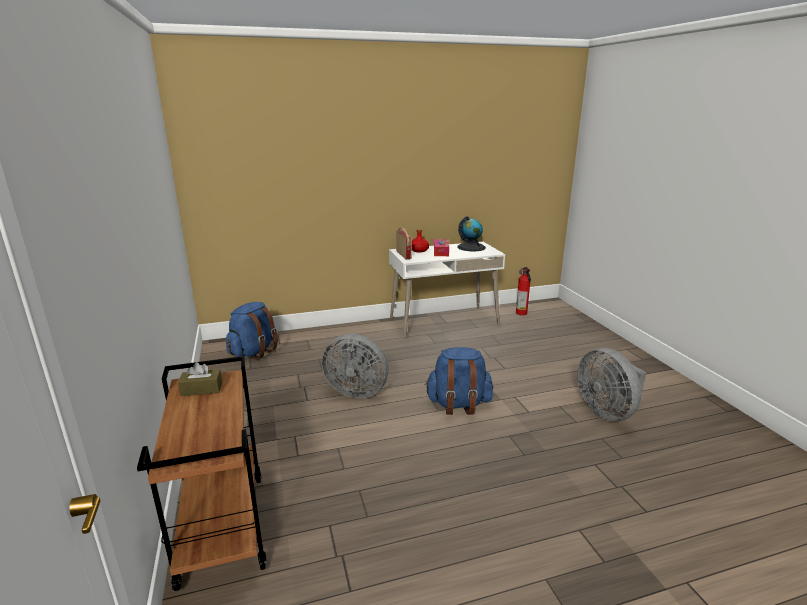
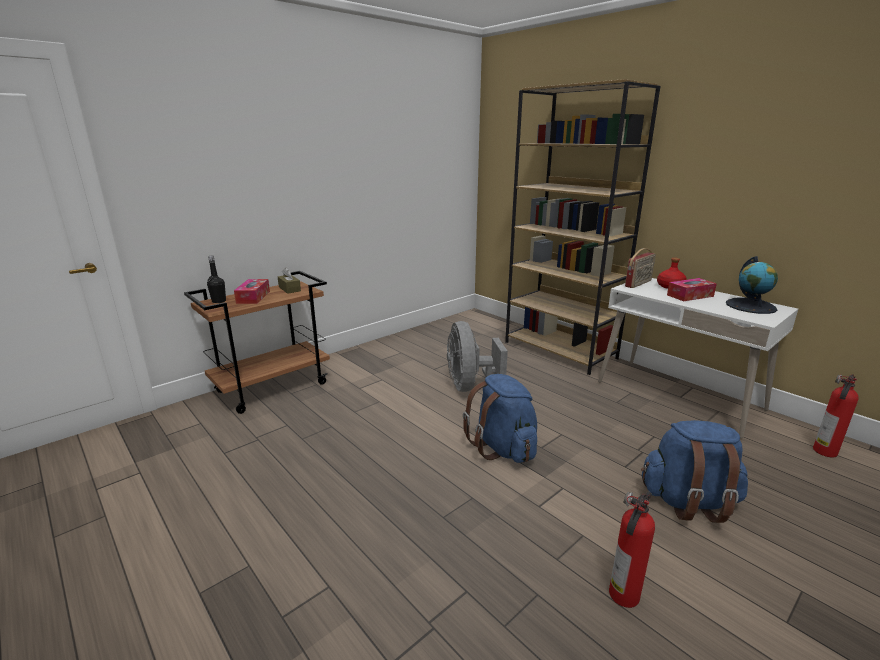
camera: 65 degrees right, 0 degrees up
(180, 448) = (219, 301): none -> black bottle
(200, 418) = (253, 297): none -> tissue box
(254, 351) = (481, 328): blue backpack -> blue backpack (688, 501)
(342, 333) = (560, 350): none -> brown bookcase
(607, 411) = (623, 596): grey fan -> fire extinguisher

